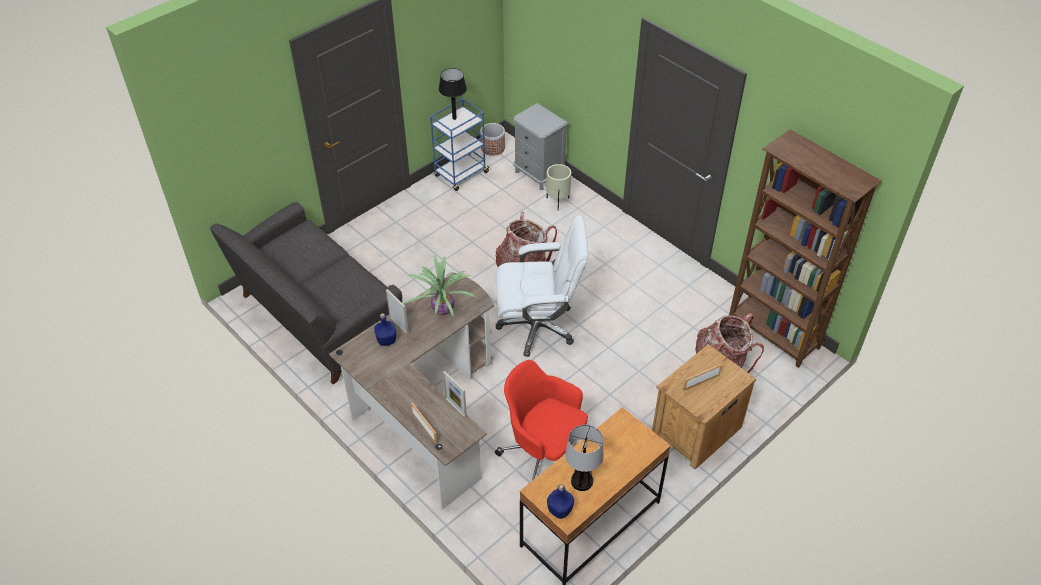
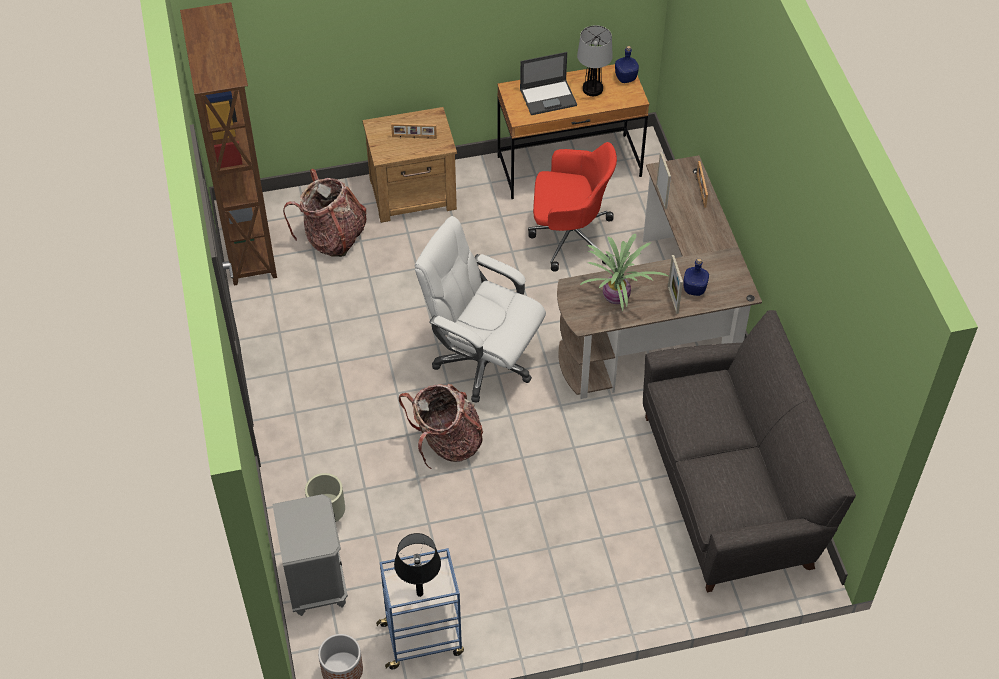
camera: 150 degrees left, 5 degrees up
(543, 453) = (569, 237): red office chair -> red office chair turned 60 degrees counterclockwise
(614, 452) = (549, 97): none -> laptop

